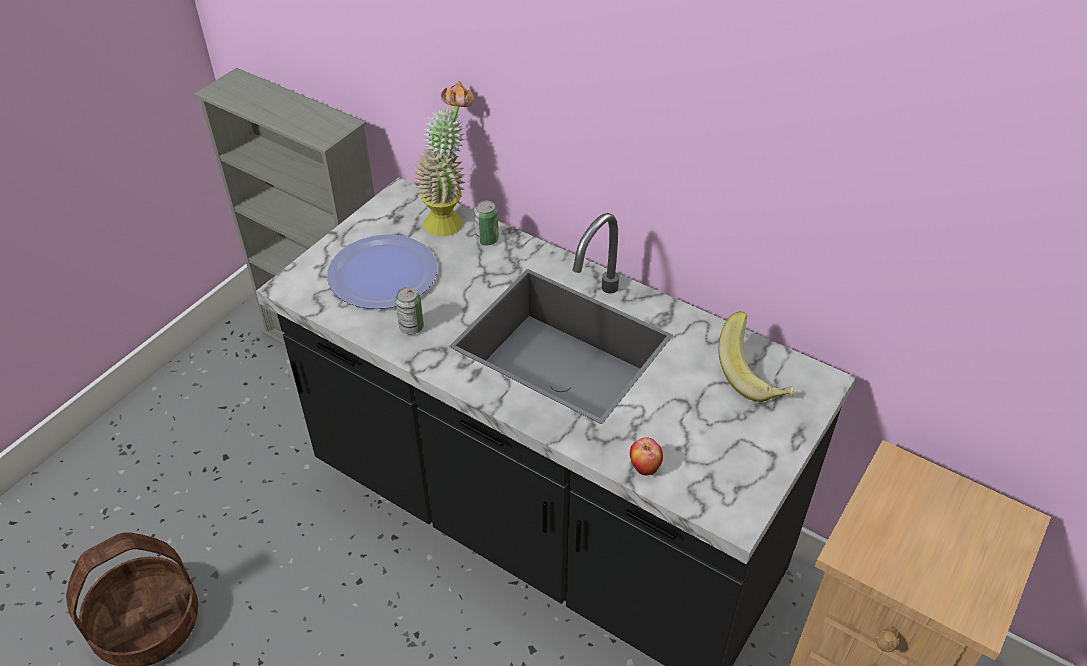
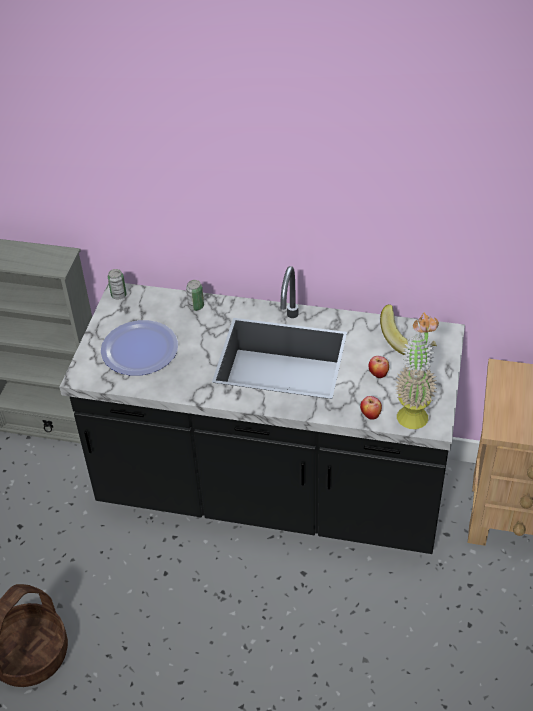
camera: 20 degrees left, 0 degrees up
(411, 327) = (180, 378): can -> can (118, 295)
(450, 218) = (162, 299): potted plant -> potted plant (413, 411)
(687, 410) = (378, 374): none -> apple

